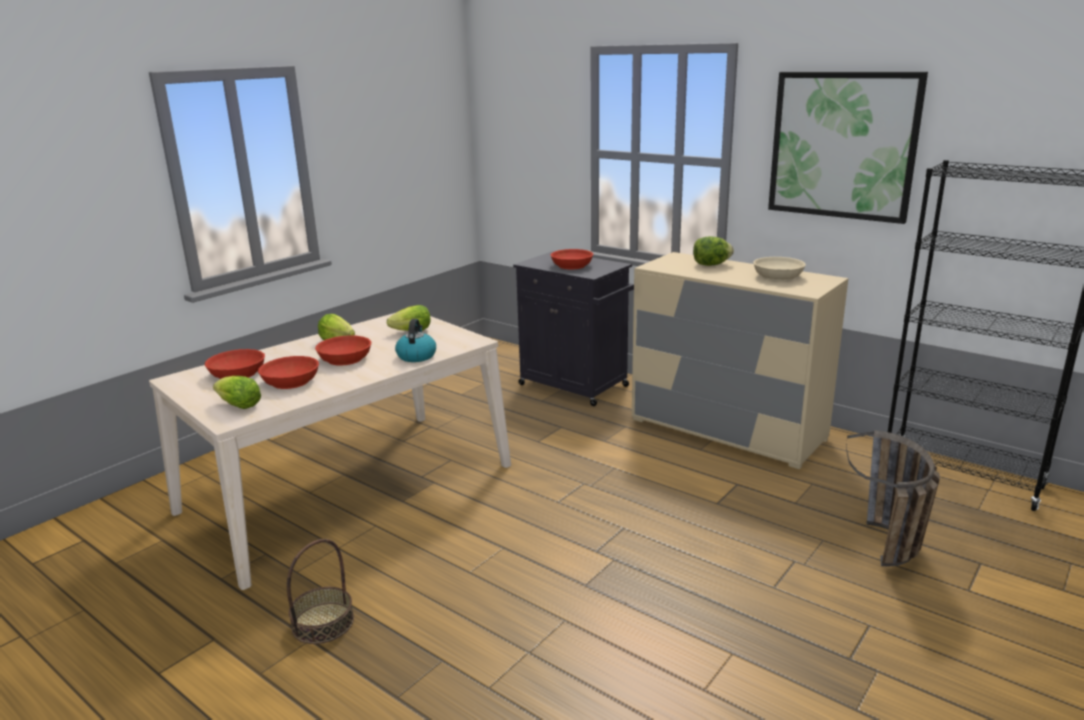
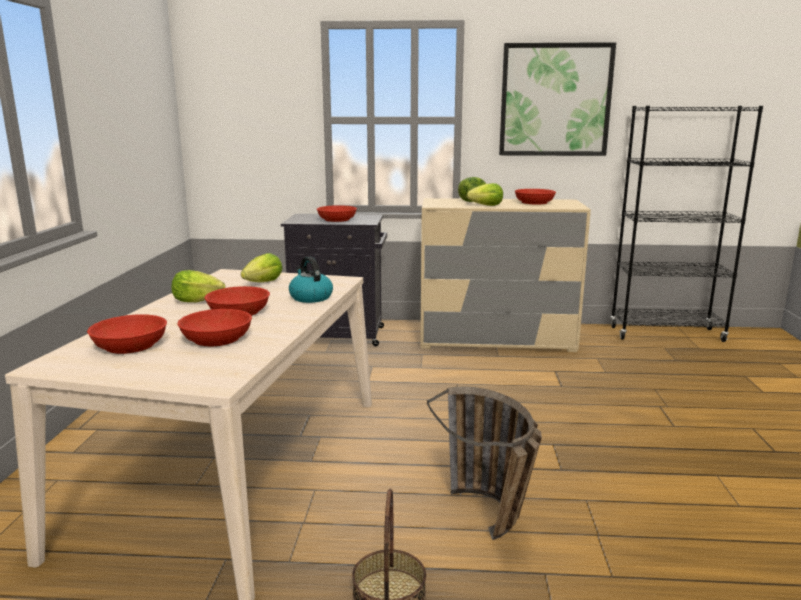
camera: 35 degrees left, 5 degrees down
(239, 406) = (200, 369): lettuce -> lettuce (486, 205)
(778, 276) = (534, 202): beige bowl -> red bowl
(890, 555) = (700, 386): basket -> basket (492, 523)

